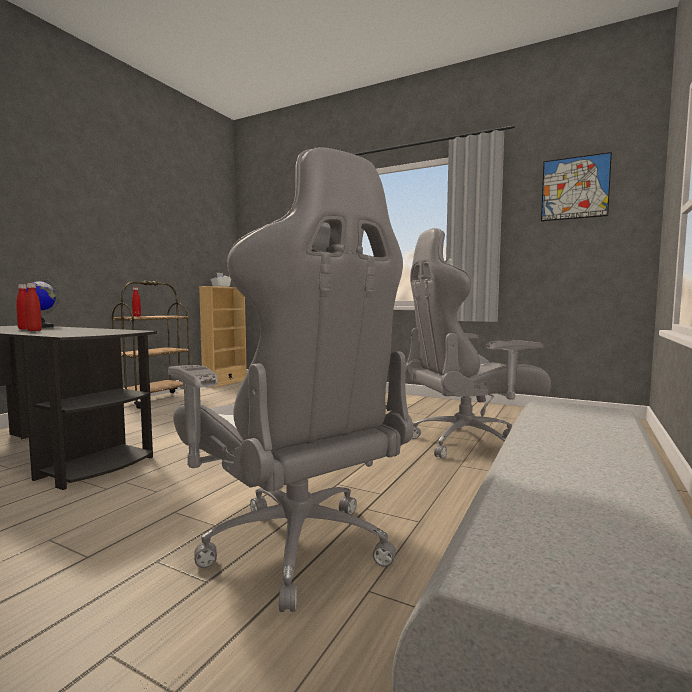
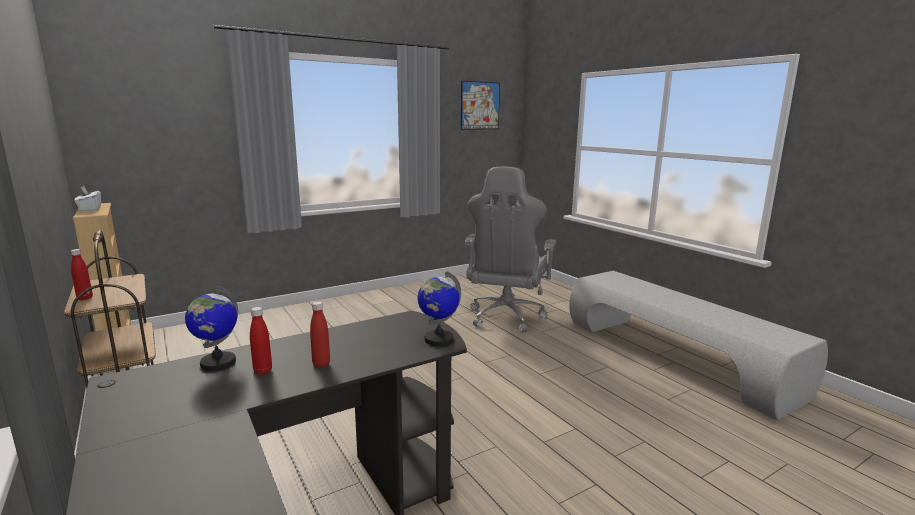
camera: 60 degrees left, 10 degrees up
(82, 334) = (438, 339): none -> globe
(291, 542) = (612, 407): grey office chair -> none

